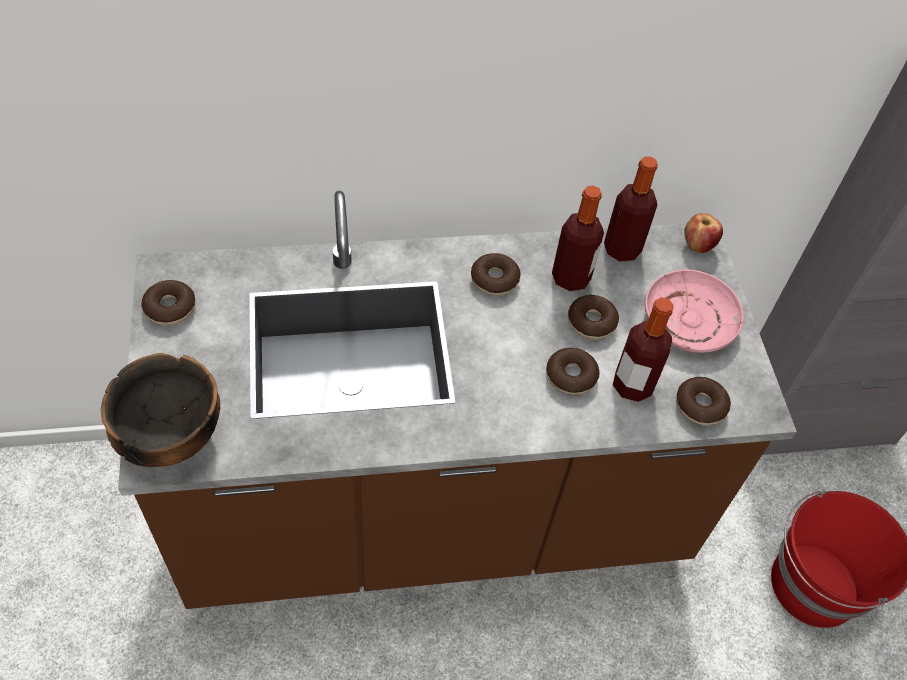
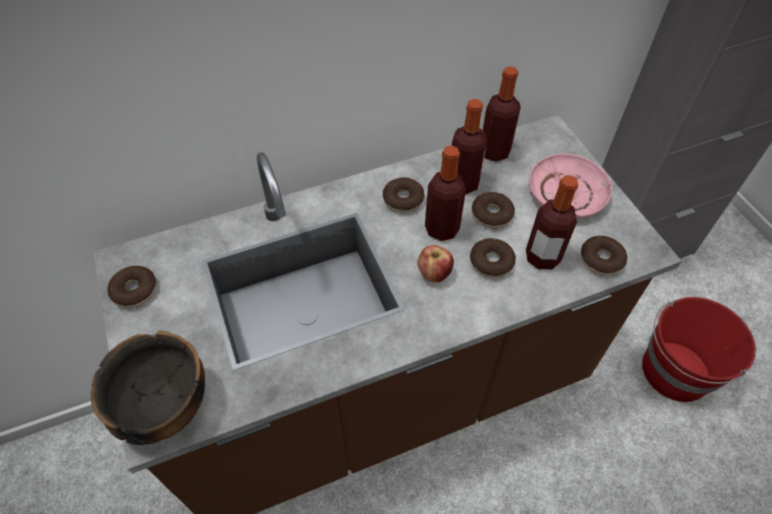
camera: 10 degrees left, 0 degrees up
(527, 324) = (441, 229): none -> bottle
(698, 245) = (551, 135): apple -> apple (434, 274)

